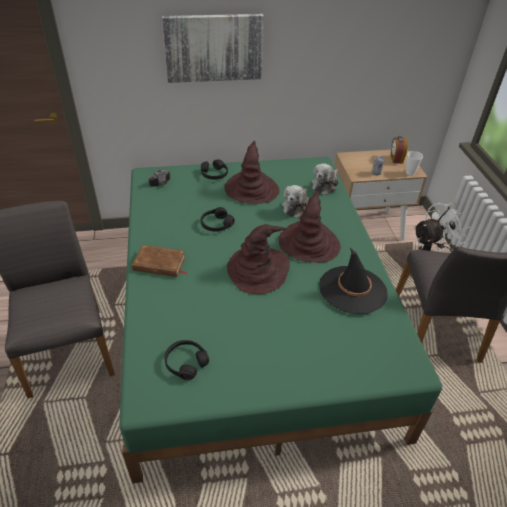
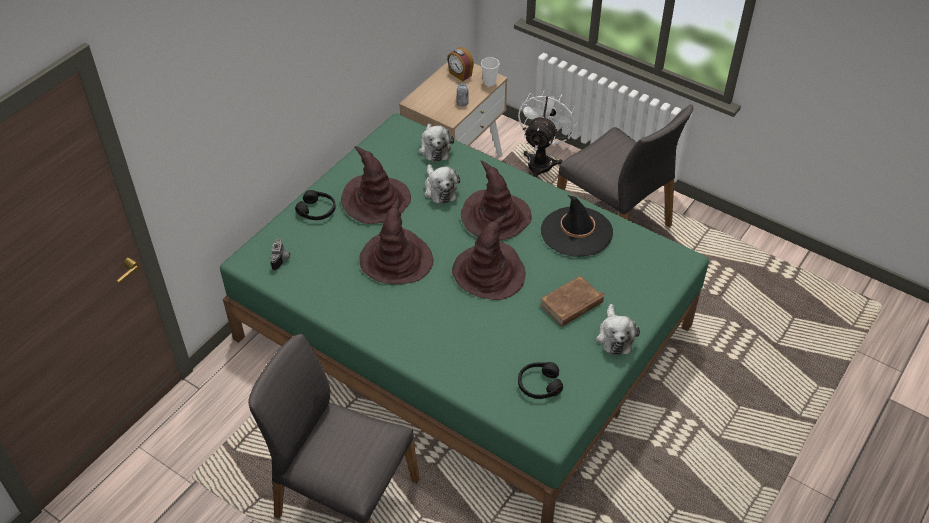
camera: 45 degrees left, 5 degrees up
(160, 264) = (404, 333): brown book -> brown book (571, 304)
(214, 48) = (272, 70): picture -> none
(216, 224) = (396, 259): black headphones -> brown hat
(283, 378) = (614, 336): none -> plush toy

